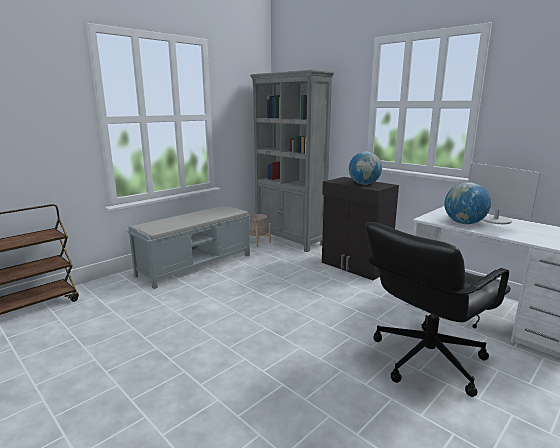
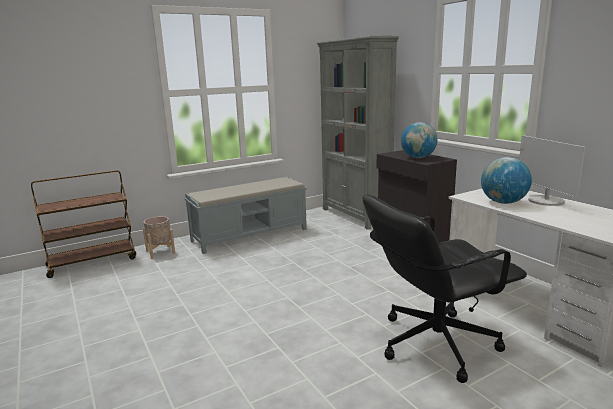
camera: 15 degrees right, 0 degrees up
(257, 242) = (321, 217): beige planter -> beige planter (160, 252)

